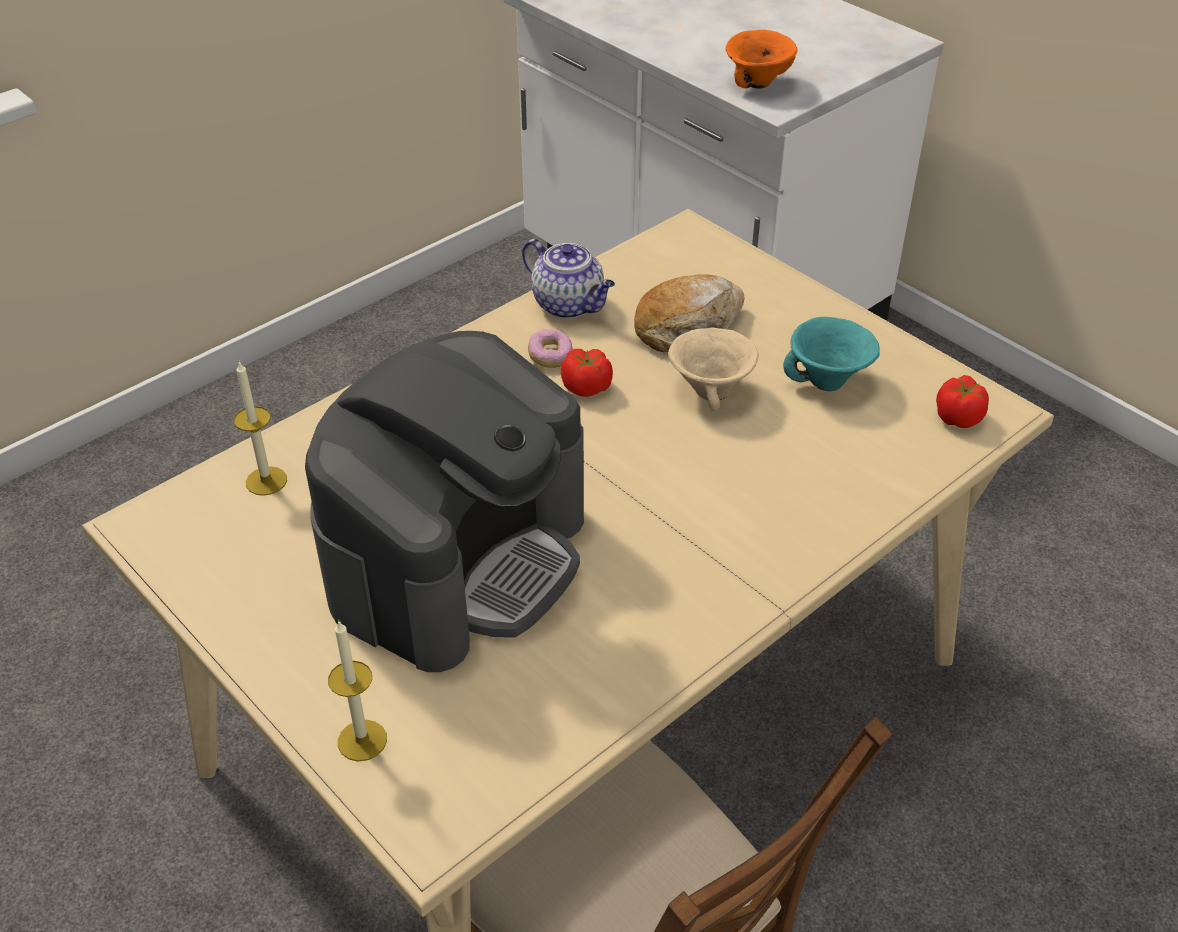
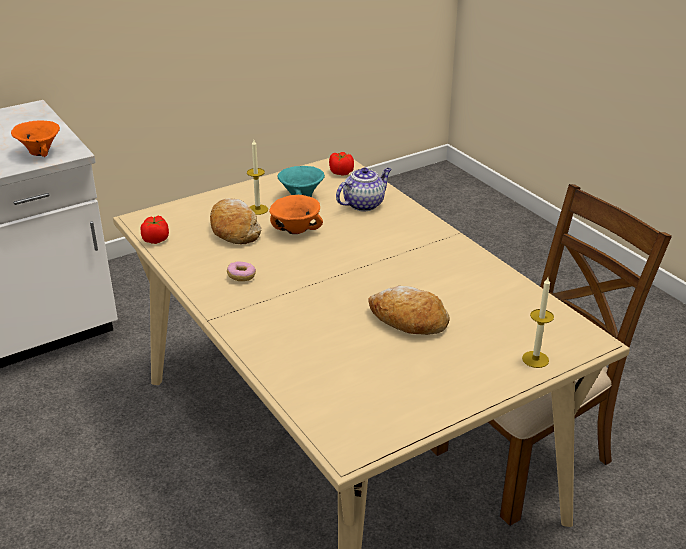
camera: 80 degrees left, 10 degrees down
(266, 481) = (321, 392): candle -> candle (258, 209)
(458, 558) = (408, 321): coffee machine -> bread
(570, 305) = (192, 265): teapot -> teapot (364, 204)
(587, 387) = (276, 267): tomato -> tomato (156, 239)
(711, 392) = (297, 230): beige bowl -> orange bowl

